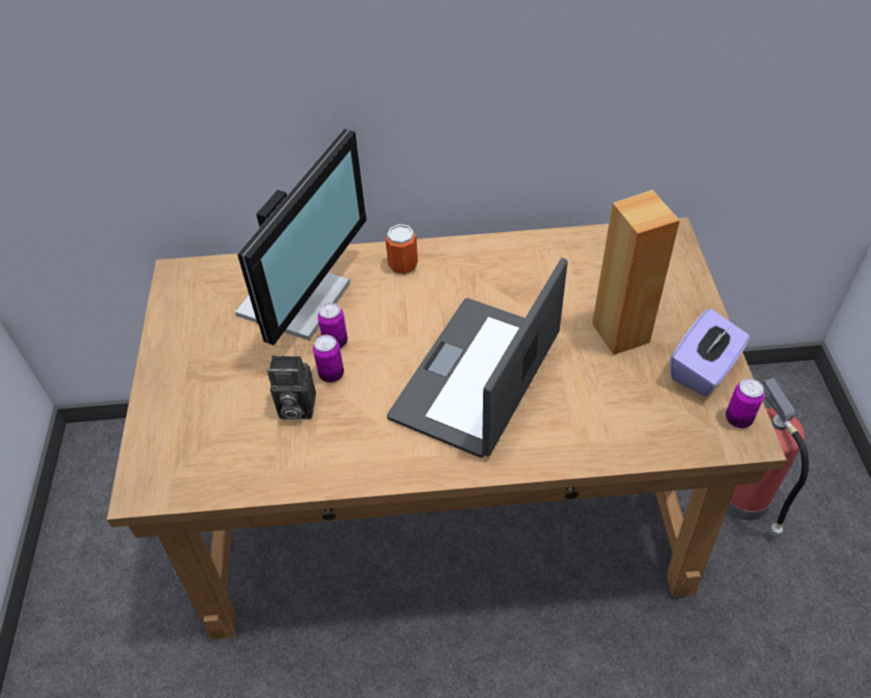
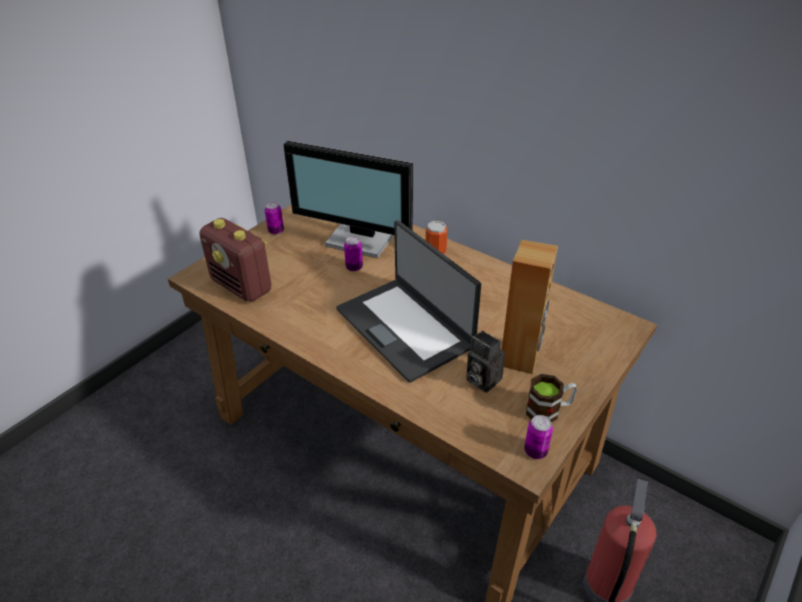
camera: 40 degrees right, 10 degrees down
(228, 458) = (242, 286): none -> radio
(294, 408) = (297, 284): camera -> camera (481, 379)
(299, 299) = (362, 238): monitor -> monitor turned 45 degrees clockwise
(331, 374) = (333, 280): can -> can (276, 231)
(479, 377) = (405, 327): laptop -> laptop turned 105 degrees counterclockwise
(704, 369) = (549, 410): purple tissue box -> mug

